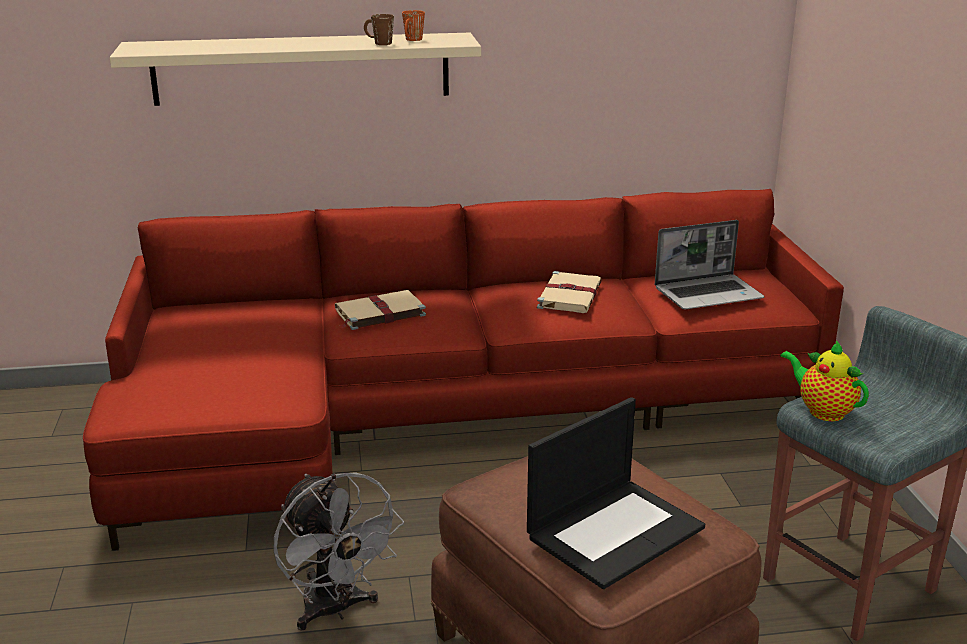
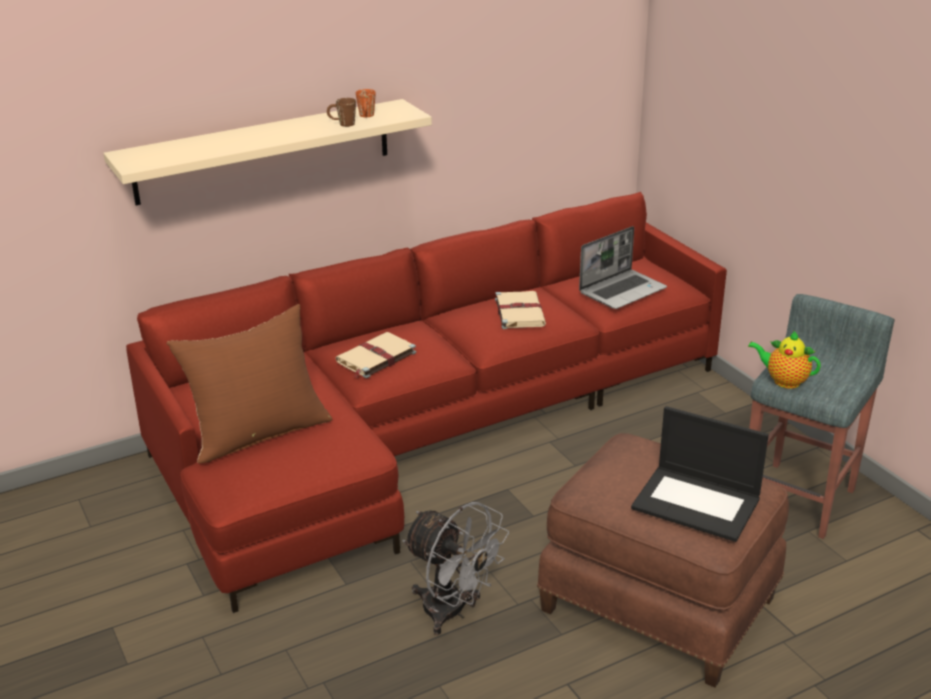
camera: 20 degrees left, 5 degrees up
(202, 361) = (259, 433): none -> brown pillow
(615, 531) = (697, 503): laptop -> laptop turned 90 degrees clockwise

